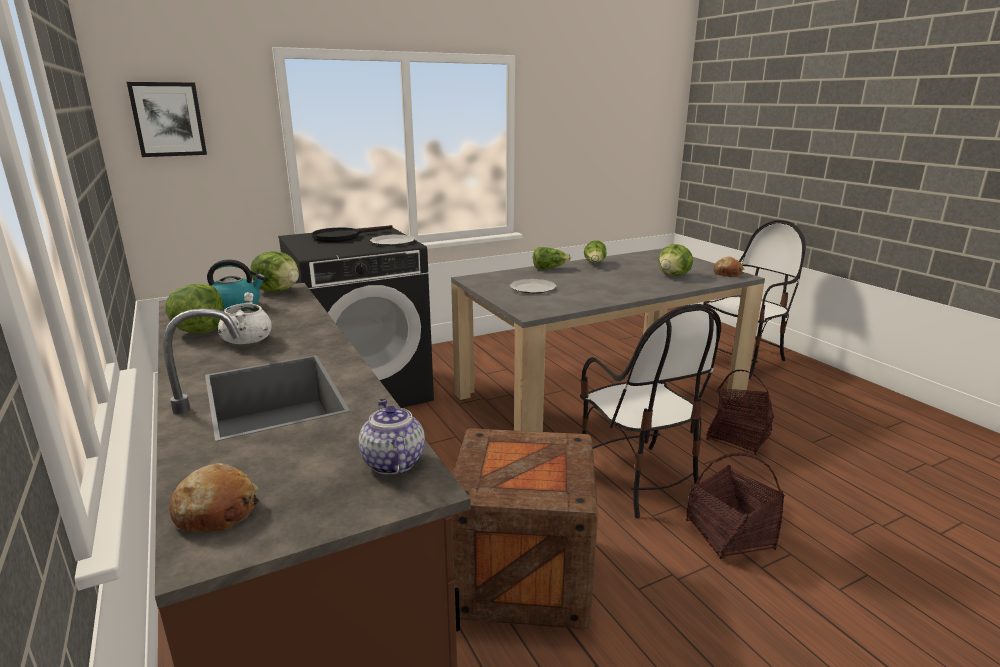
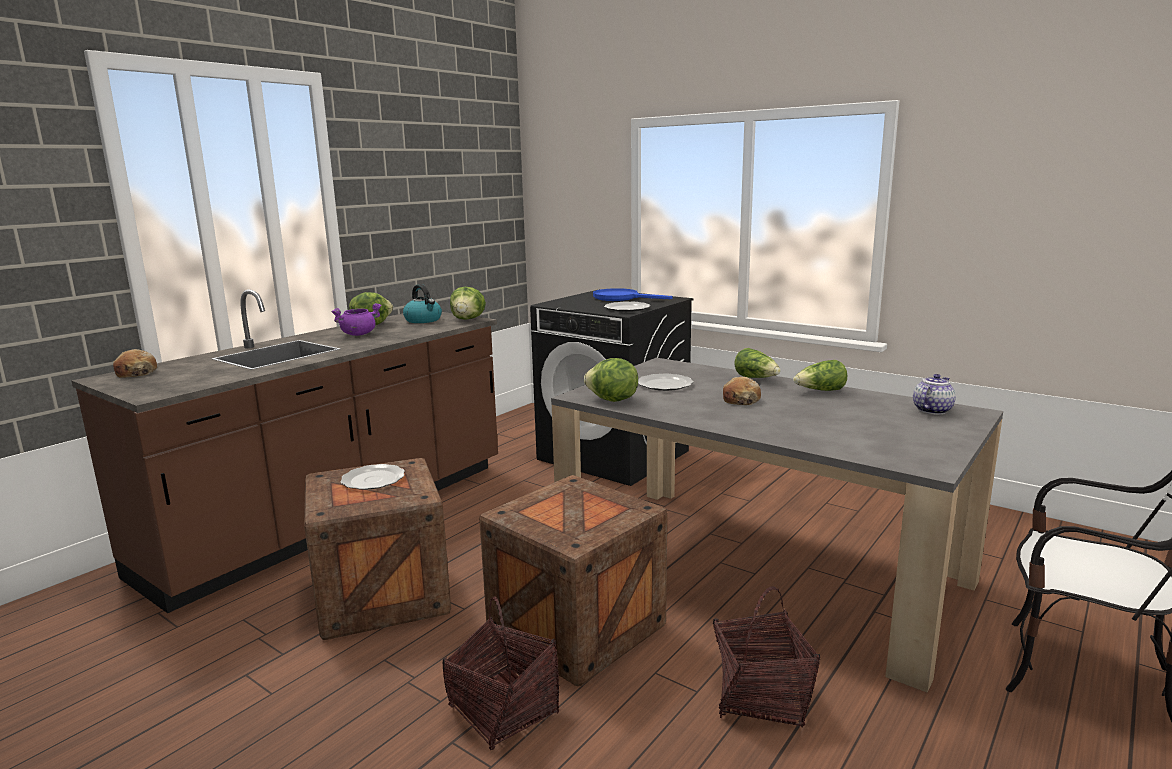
camera: 65 degrees right, 5 degrees down
(168, 119) = (558, 183): picture -> none
(247, 341) = (358, 334): white cooking pot -> purple cooking pot
(343, 237) = (621, 298): black frying pan -> blue frying pan
(392, 462) = (181, 386): teapot -> teapot (932, 410)
(509, 460) = (373, 479): none -> plate
(638, 479) = (576, 628): chair -> crate
(674, 275) = (844, 430): lettuce -> lettuce (612, 400)
(727, 273) = (926, 458): bread -> bread (740, 400)

